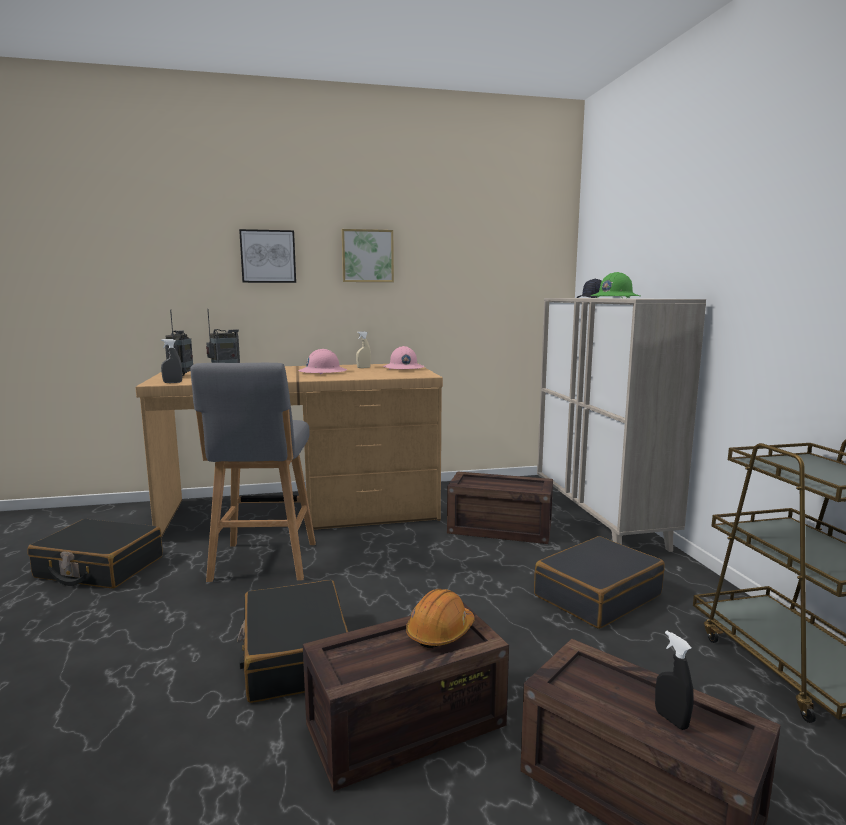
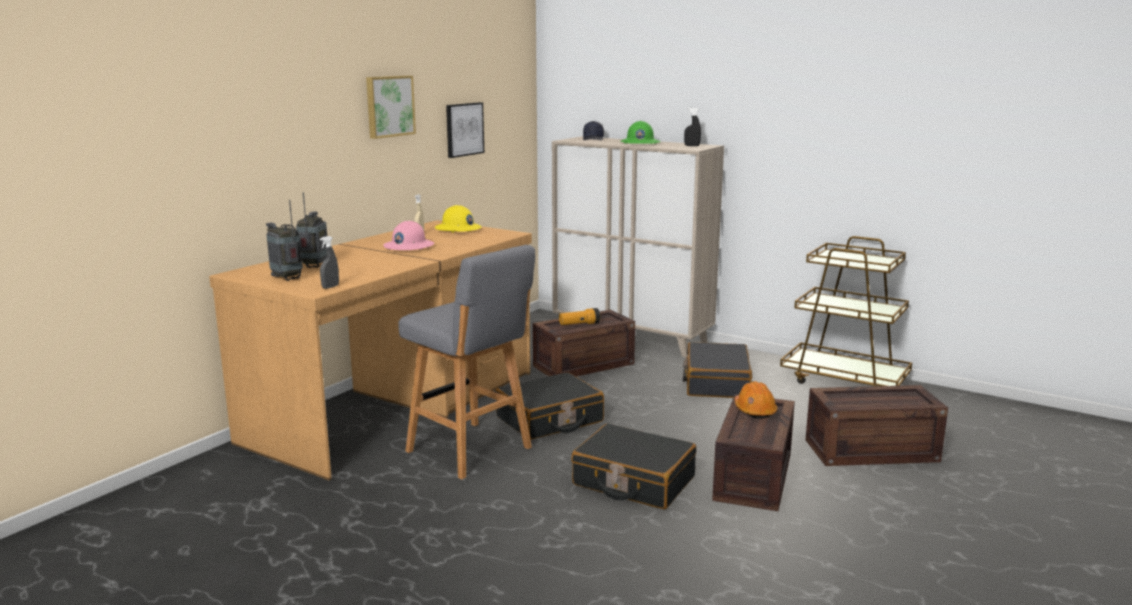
camera: 45 degrees left, 5 degrees up
(99, 567) = (331, 514): black suitcase -> black suitcase (550, 420)
(268, 256) = (302, 115): picture -> picture (464, 129)
(403, 368) = (458, 229): pink hard hat -> yellow hard hat
(495, 483) = (579, 324): none -> flashlight
(671, 719) = (890, 399): black spray bottle -> black spray bottle (692, 146)

